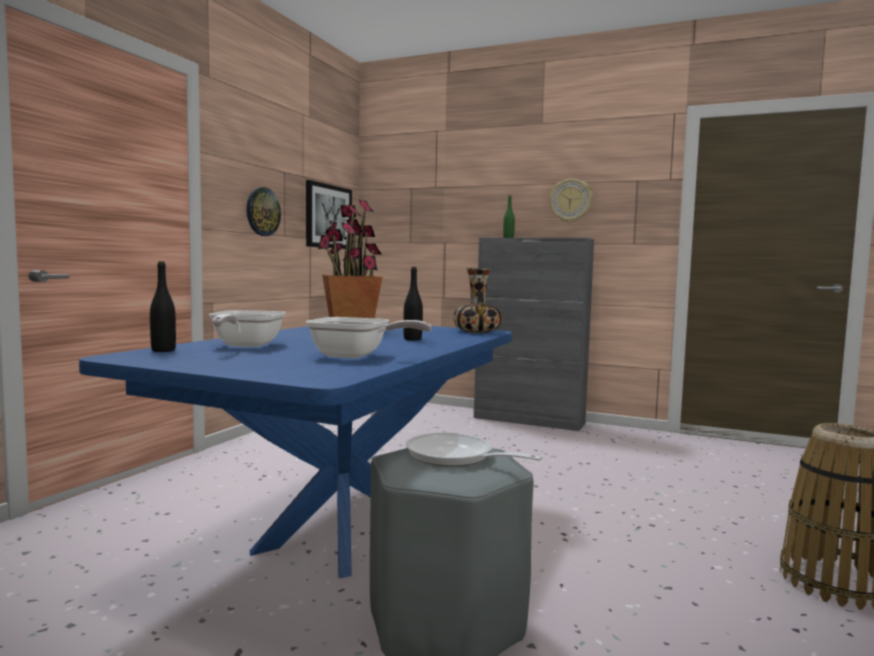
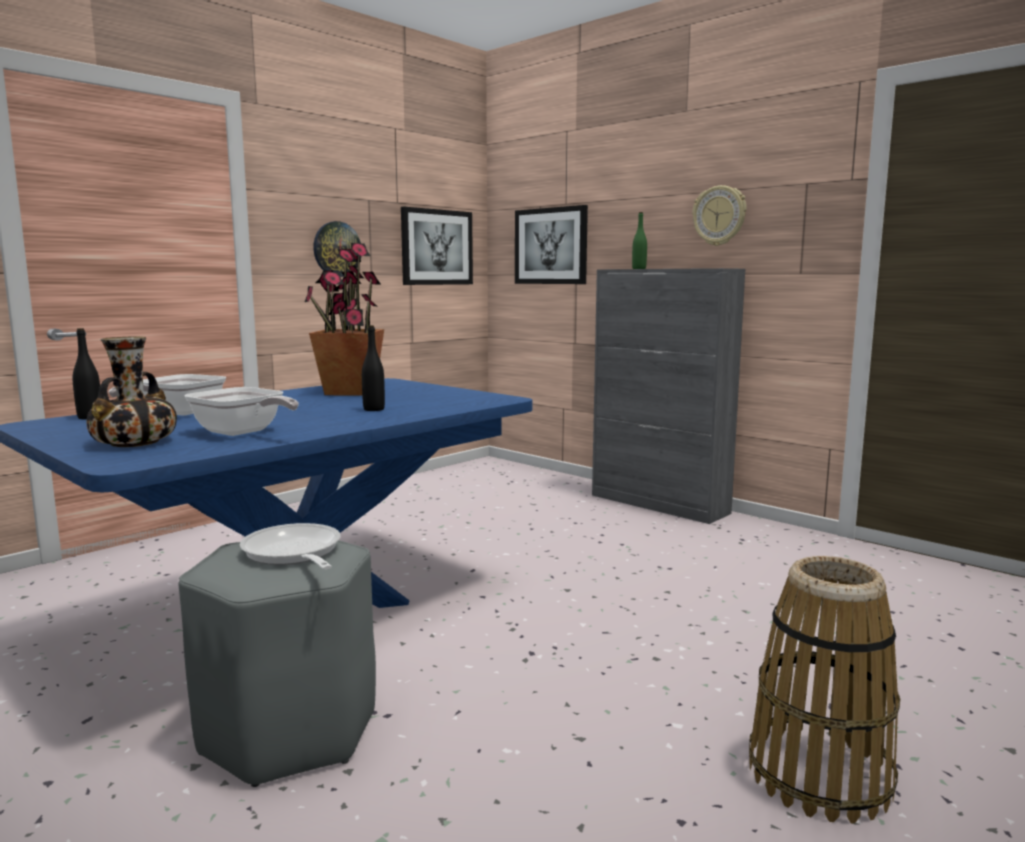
camera: 20 degrees right, 5 degrees up
(422, 220) = (551, 246): none -> picture
(477, 331) = (486, 399): vase -> vase (133, 442)

